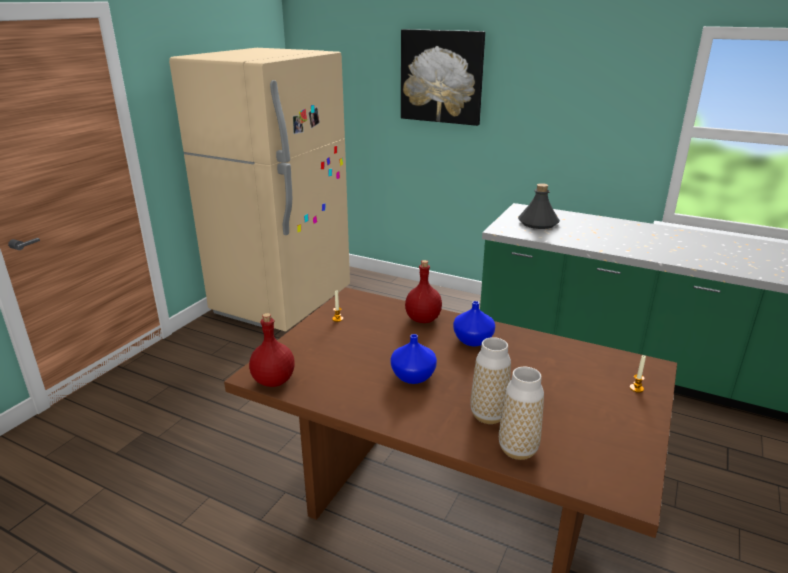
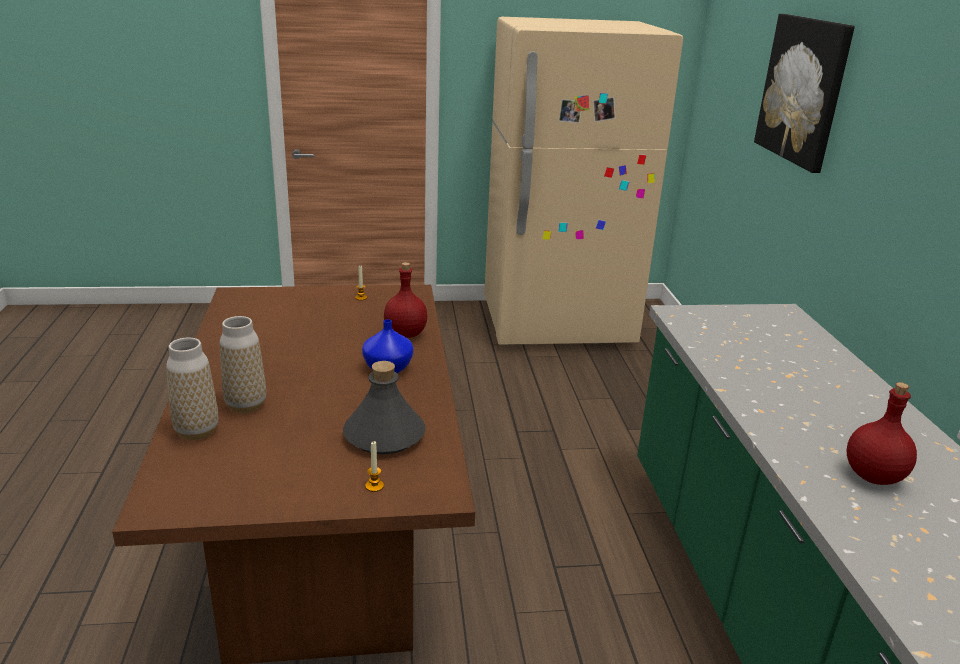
camera: 55 degrees right, 0 degrees up
(273, 380) = (231, 303): red bottle -> red bottle (873, 475)
(413, 376) = (288, 355): blue vase -> none
(538, 223) = (746, 331): grey bottle -> grey bottle (383, 435)

